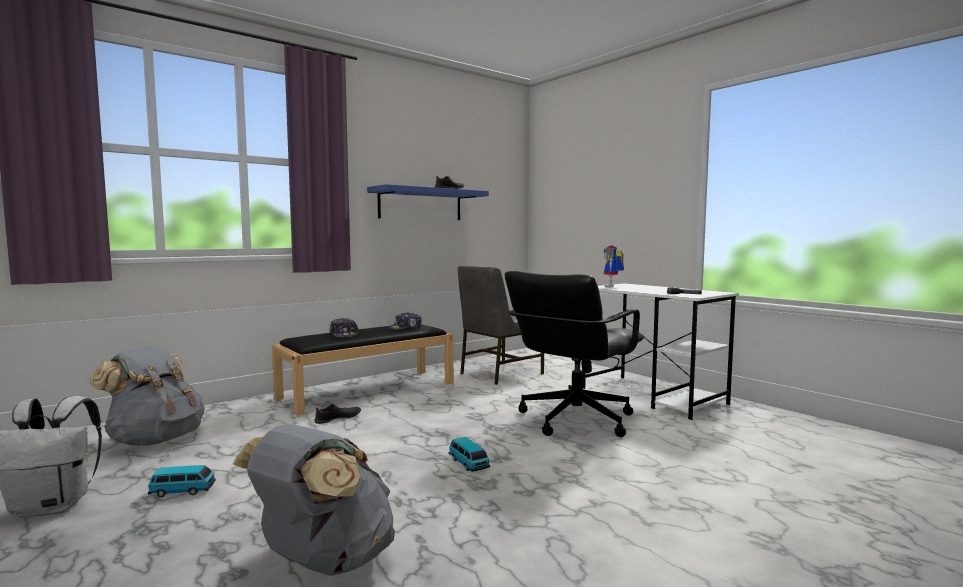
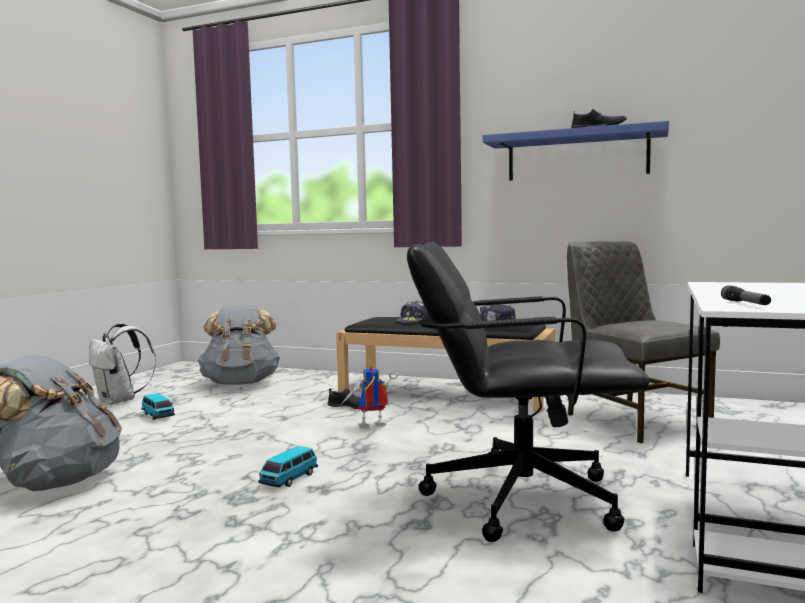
camera: 60 degrees right, 0 degrees up
(499, 373) = (634, 420): grey chair -> grey chair turned 45 degrees clockwise
(612, 286) = (741, 285): toy robot -> toy robot (370, 427)

